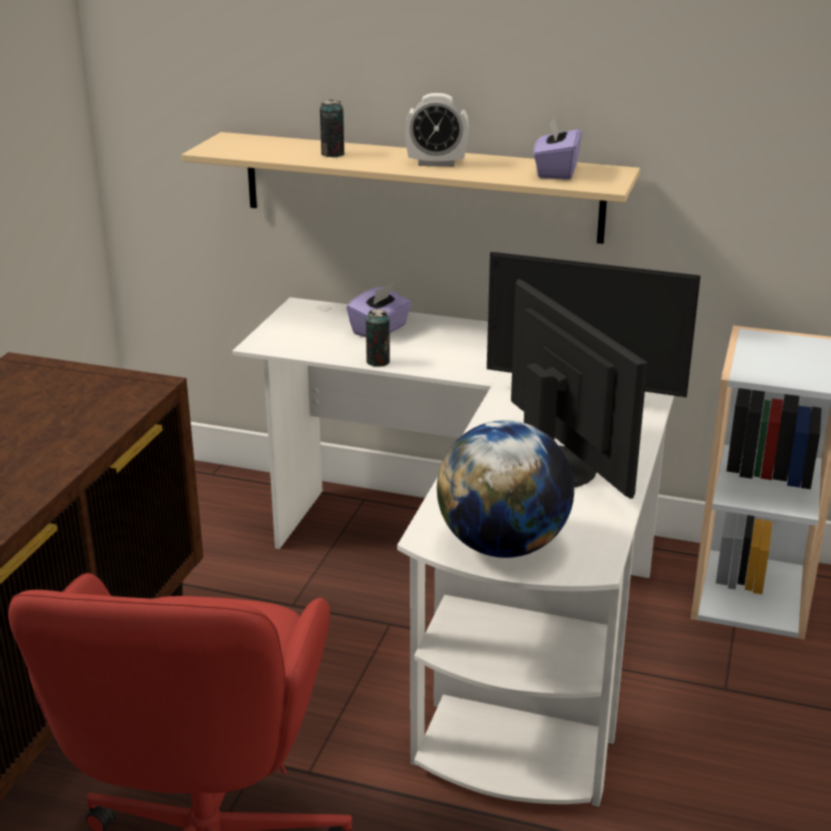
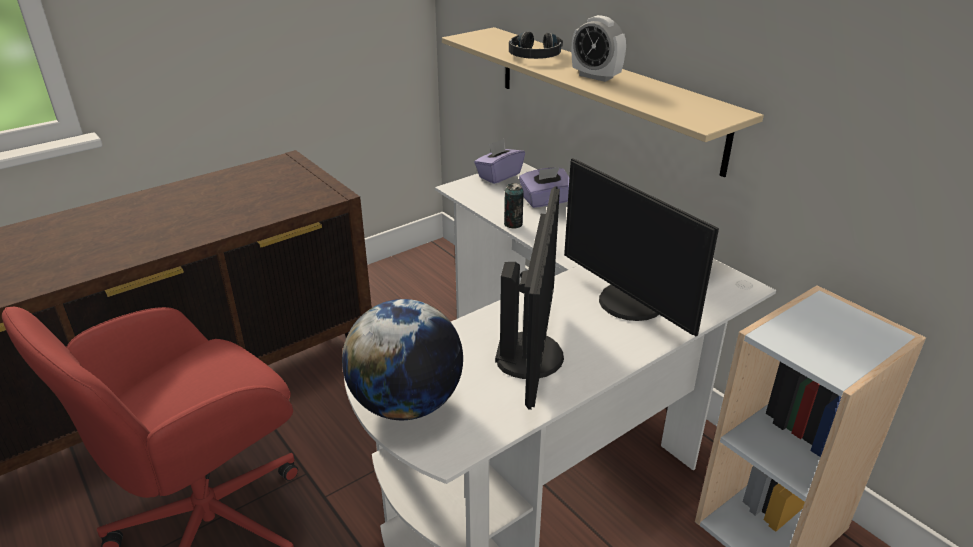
camera: 35 degrees right, 5 degrees up
(332, 154) = (534, 56): can -> black headphones
(556, 172) = (679, 102): purple tissue box -> purple tissue box (499, 175)

